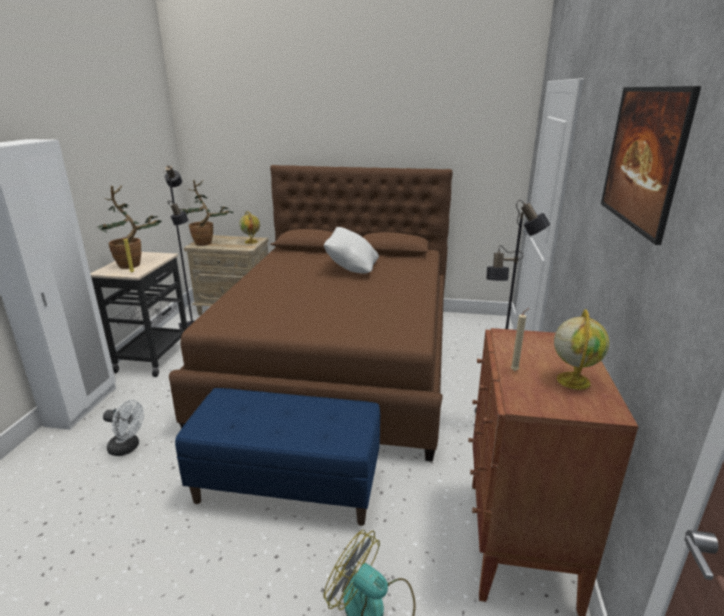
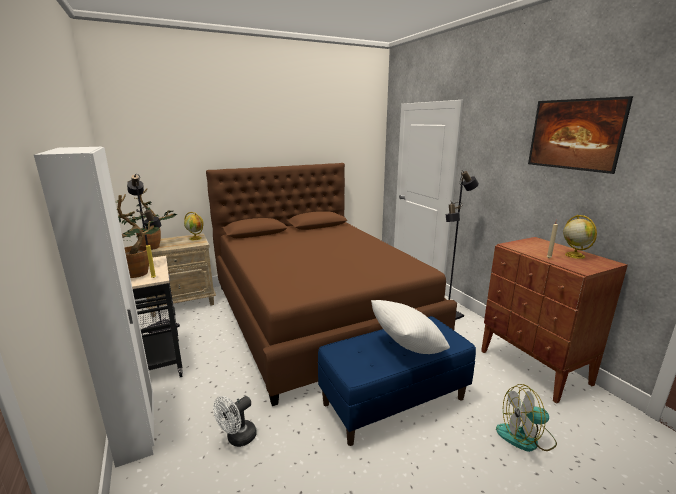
camera: 35 degrees left, 5 degrees down
(128, 448) = (238, 439): white fan -> white fan turned 150 degrees clockwise
(352, 269) = (313, 241): white pillow -> white pillow (407, 347)

